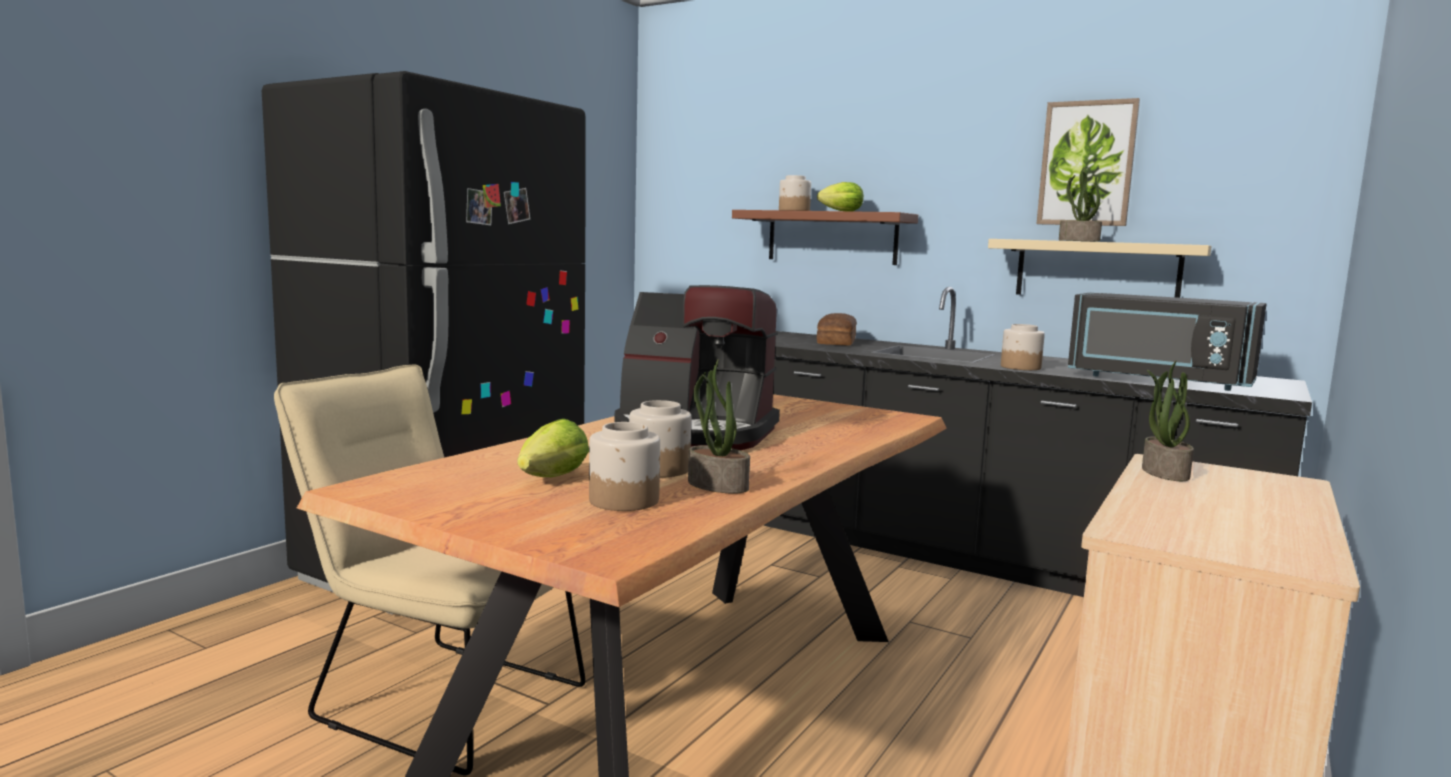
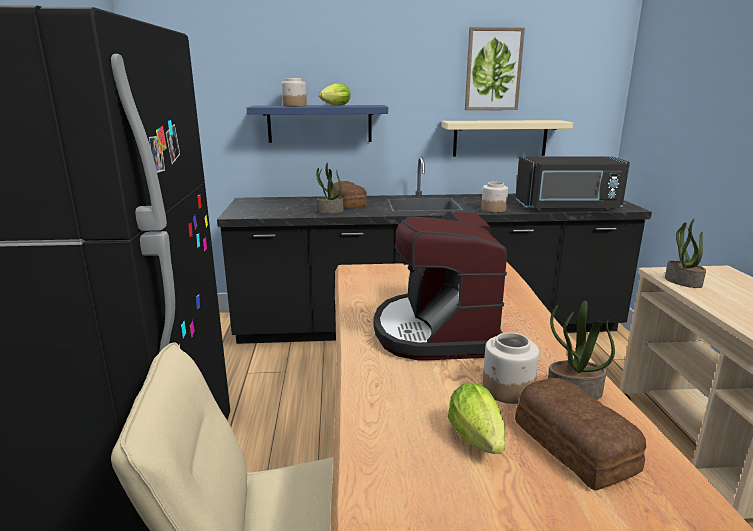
camera: 35 degrees left, 10 degrees up
(625, 500) = (574, 444): jar -> bread
(695, 434) = (436, 332): coffee machine -> coffee machine turned 105 degrees clockwise
(832, 237) = (319, 123): brown shelf -> blue shelf
(1078, 240) = (497, 121): potted plant -> potted plant (329, 211)

